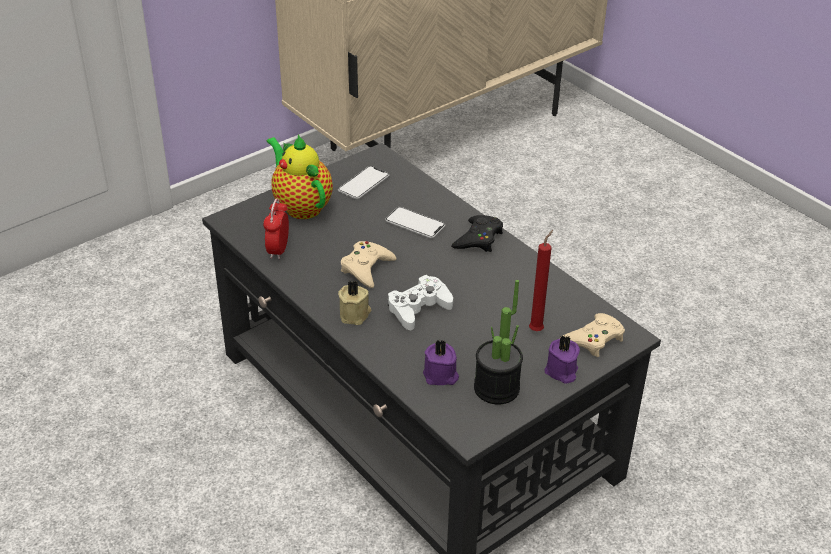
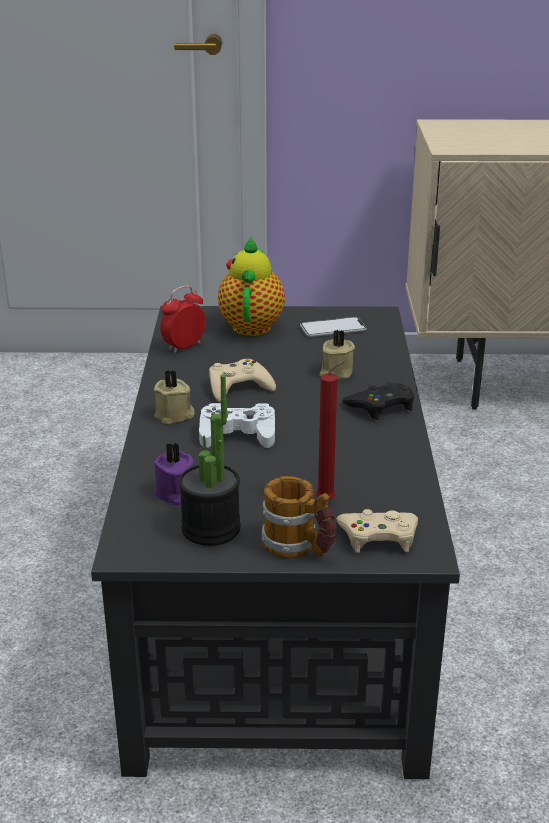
camera: 40 degrees right, 10 degrees down
(415, 224) = (335, 372): phone -> beige candle
(561, 372) = (298, 547): purple candle -> mug

